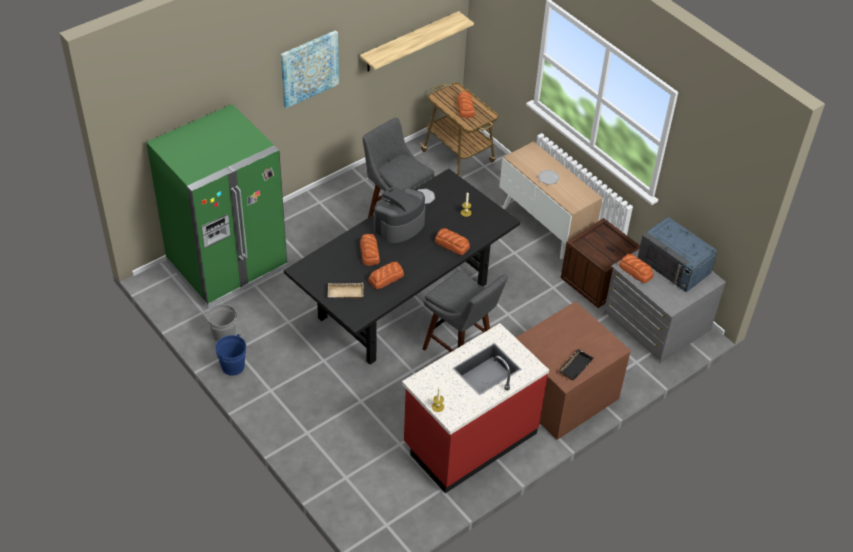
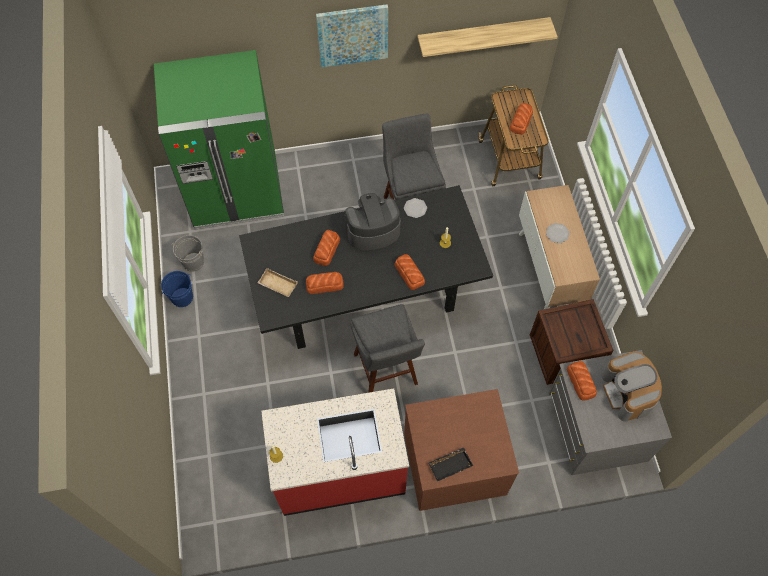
camera: 30 degrees right, 15 degrees up
(674, 265) = (627, 393): blue microwave -> coffee machine

